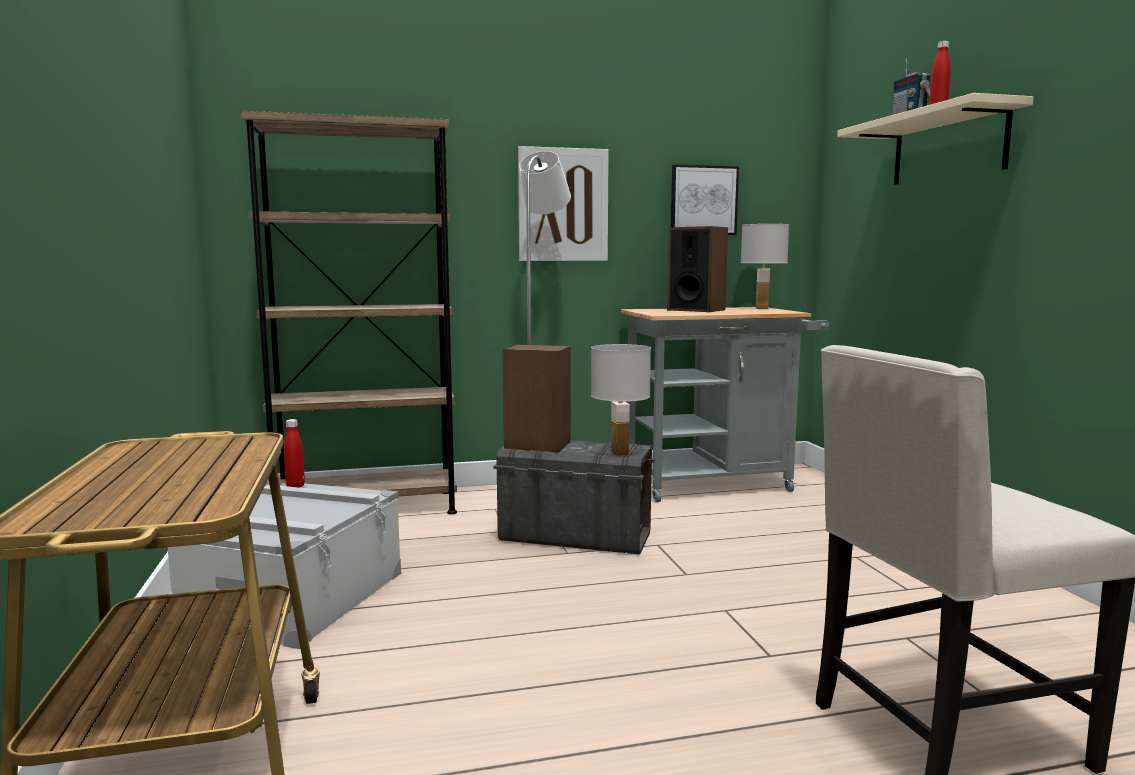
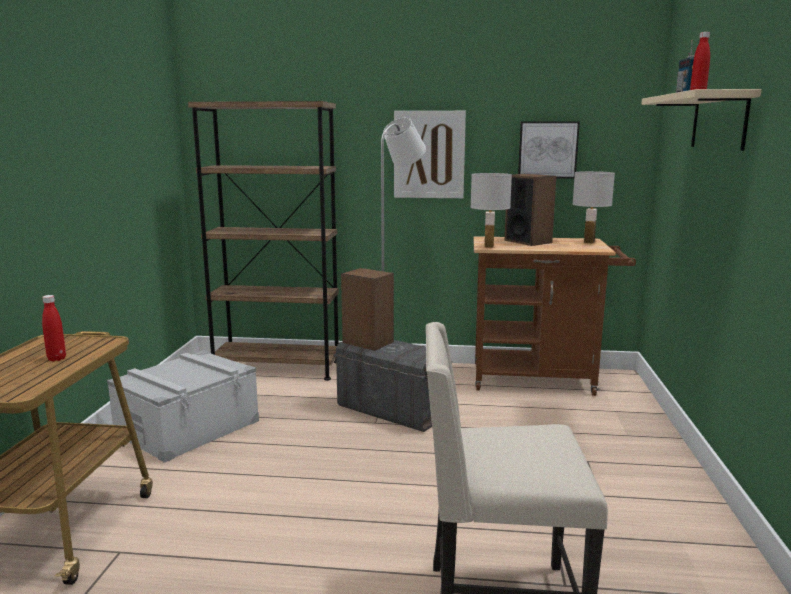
camera: 20 degrees right, 5 degrees up
(295, 486) = (202, 355): red bottle -> red bottle (57, 359)
(620, 453) = (416, 356): white table lamp -> white table lamp (489, 246)
(717, 483) = (541, 380): grey cart -> brown cart

